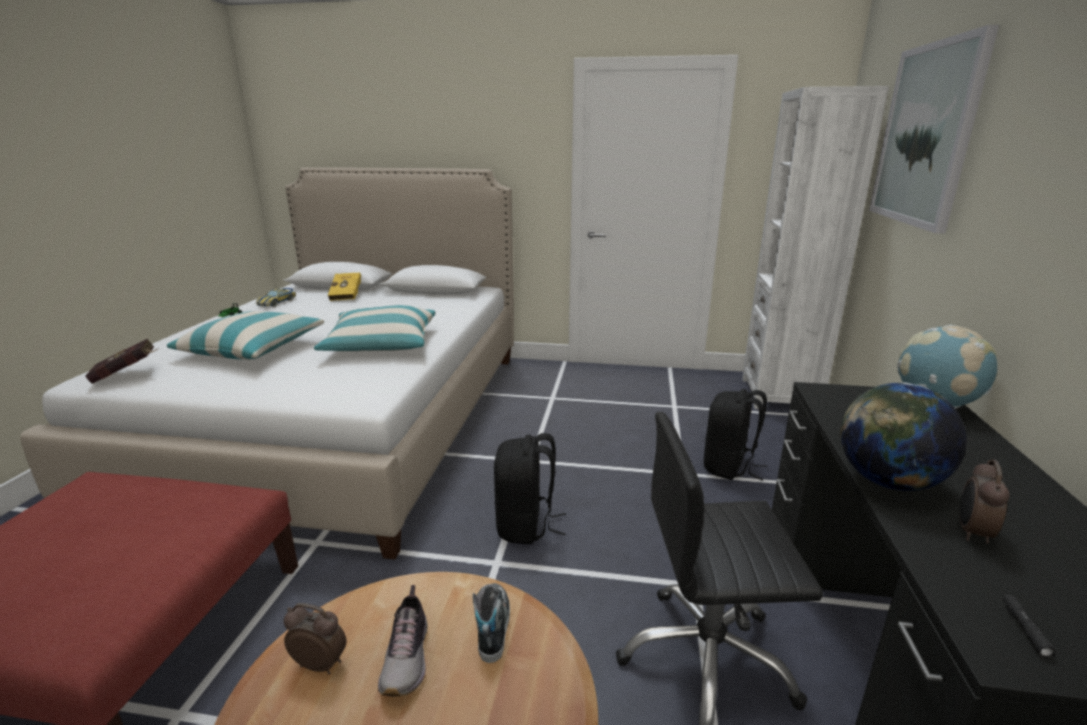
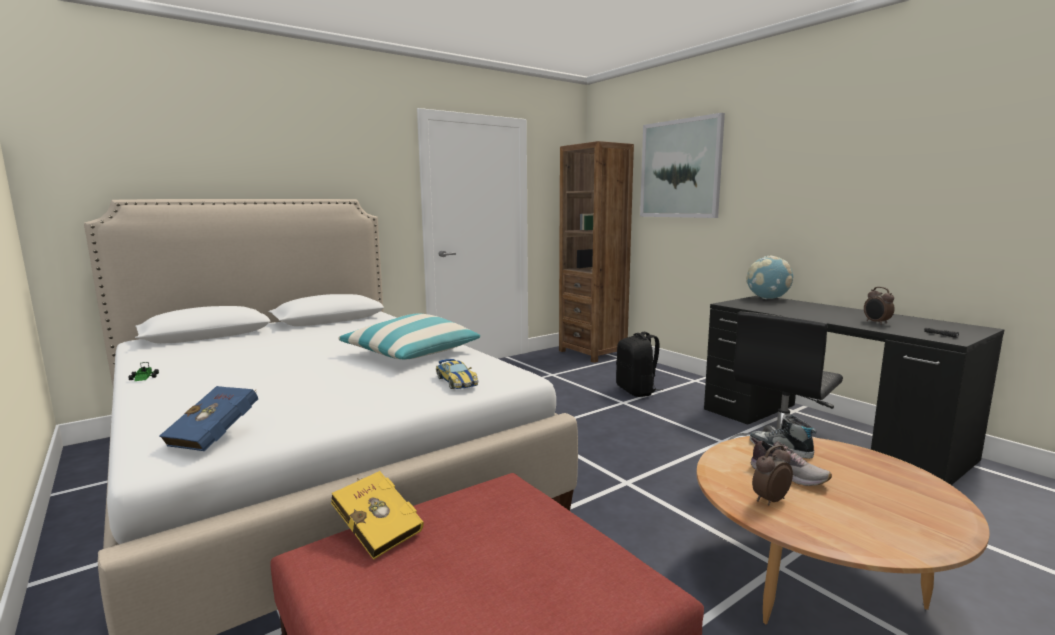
camera: 45 degrees left, 10 degrees down
(128, 375) = (218, 435): red book -> blue book
(252, 349) = (298, 385): pillow -> none
(277, 302) = (173, 358): toy car -> toy car (456, 381)
(347, 296) = (247, 338): yellow book -> yellow book (377, 530)
(526, 526) = (602, 459): black backpack -> none
(780, 395) = (592, 353): white bookcase -> brown bookcase
(887, 482) = (827, 319): globe -> none

